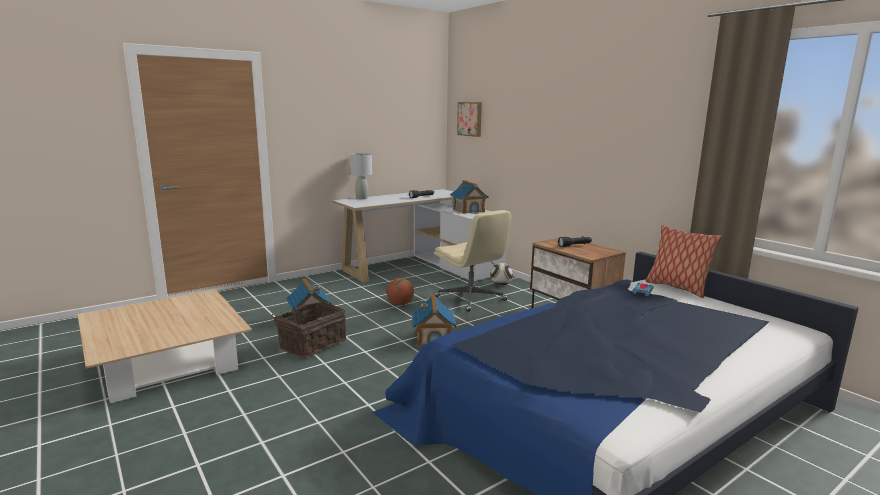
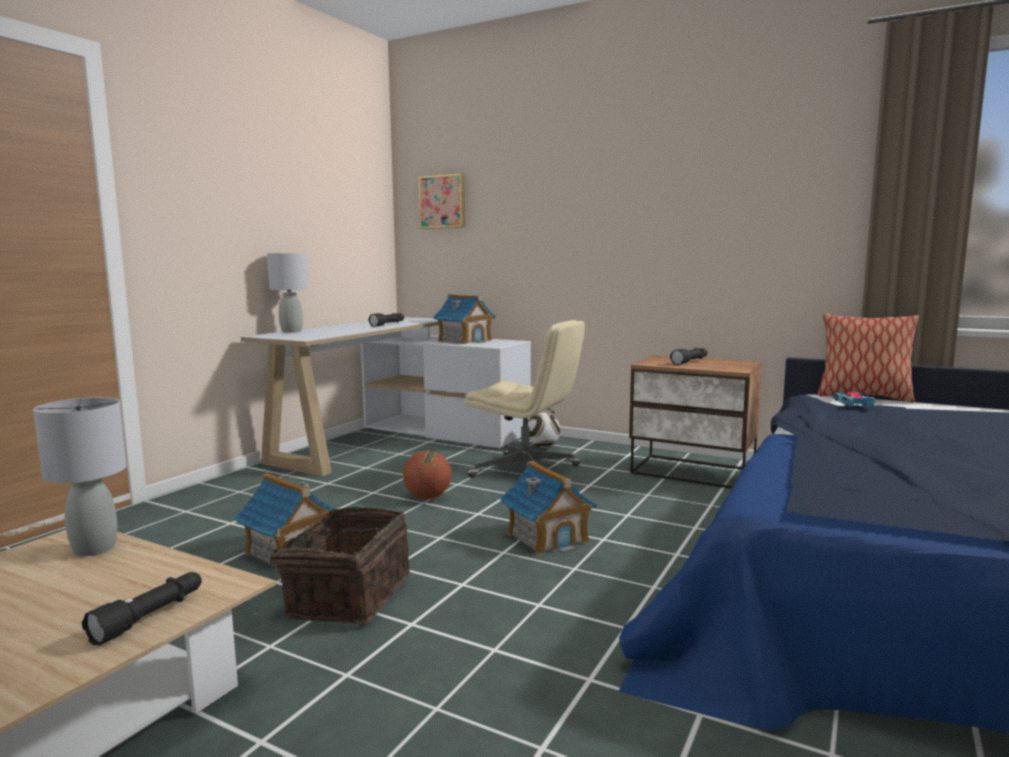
camera: 25 degrees left, 5 degrees down
(198, 332) = (150, 617): none -> black flashlight
(207, 301) = (94, 548): none -> grey table lamp

